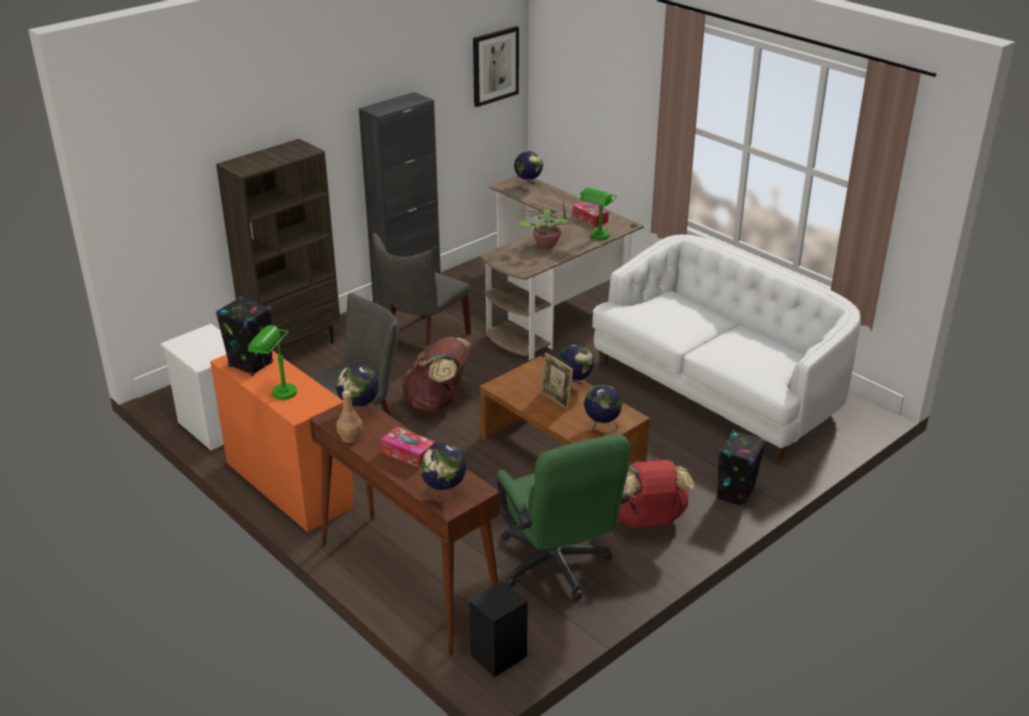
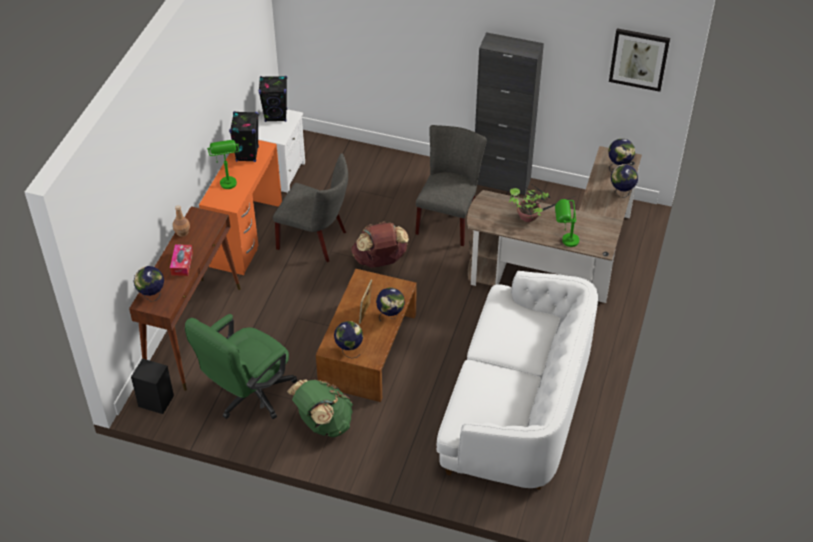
camera: 60 degrees right, 15 degrees up
(293, 348) = (388, 161): brown bookcase -> none
(359, 412) = (209, 224): globe -> globe (621, 193)
(423, 341) = (449, 218): grey chair -> grey chair turned 105 degrees clockwise
(590, 218) = (595, 224): tissue box -> none
(646, 522) = (323, 423): red backpack -> green backpack
(735, 495) = (386, 462): black speaker -> black speaker (276, 116)

